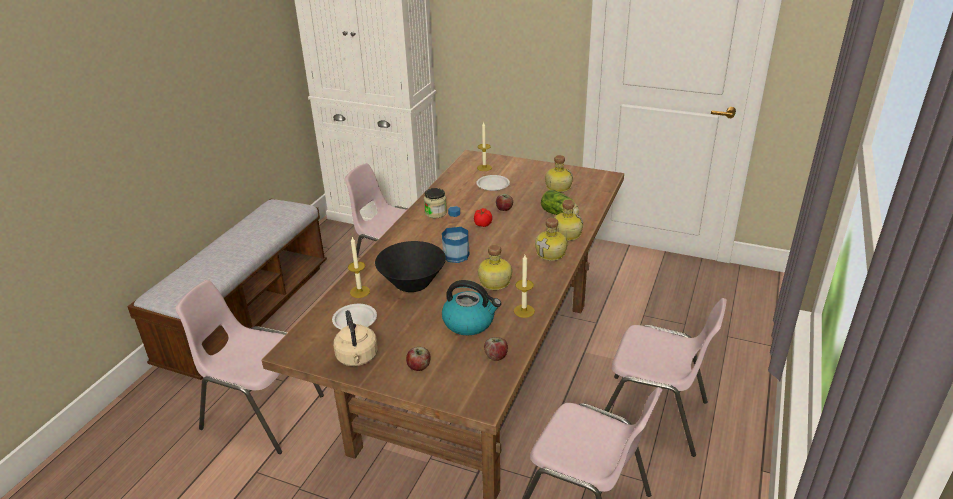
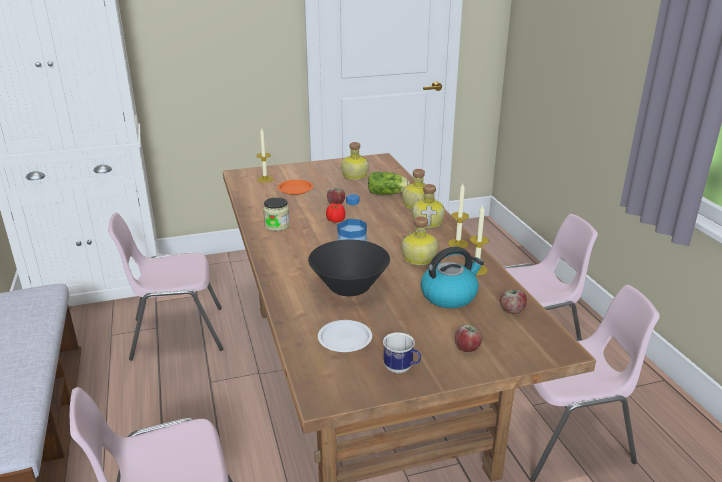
camera: 40 degrees left, 5 degrees down
(357, 358) = (402, 369): beige kettle -> mug
(360, 292) = (309, 314): candle -> candle (458, 243)
(493, 185) = (295, 189): white plate -> orange plate

